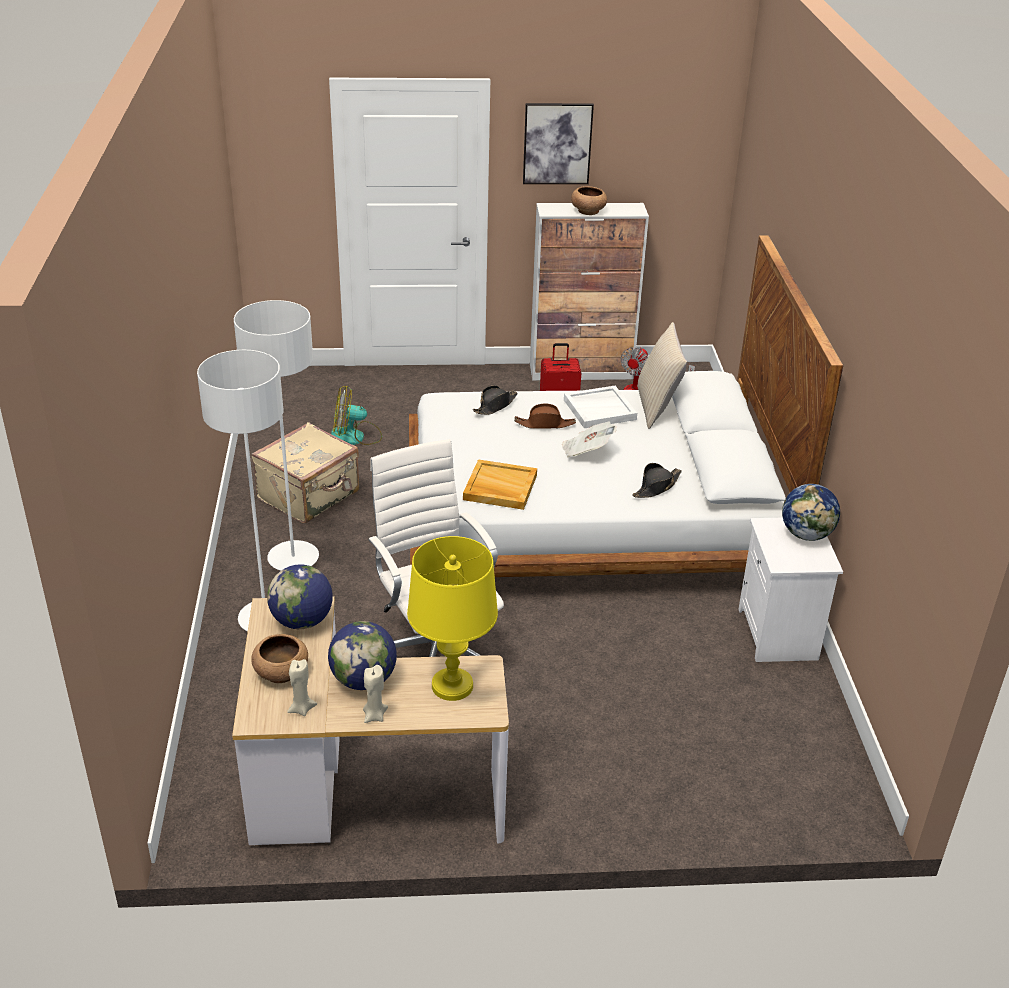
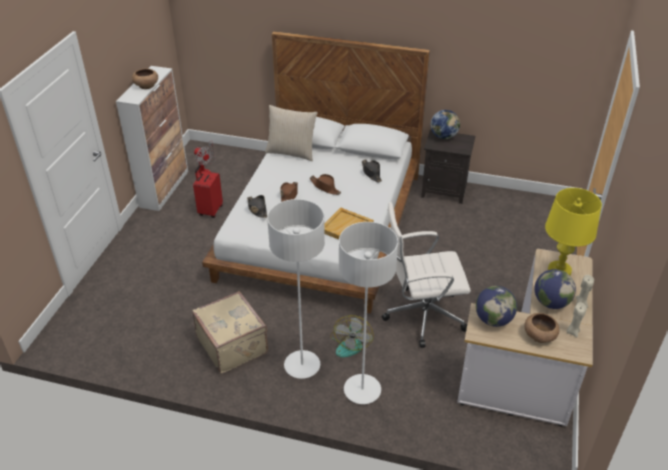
camera: 70 degrees left, 5 degrees up
(356, 436) = (172, 307): fan -> fan (350, 343)
(557, 143) = (112, 54): picture -> none
(586, 451) = (325, 187): newspaper -> brown hat
(600, 409) = (283, 172): white tray -> none
(779, 635) = (444, 190): white nightstand -> black nightstand

